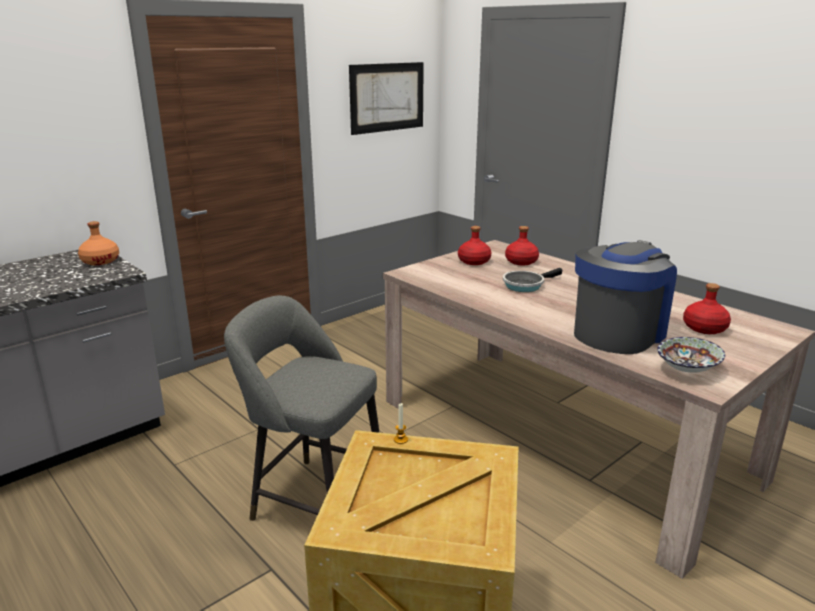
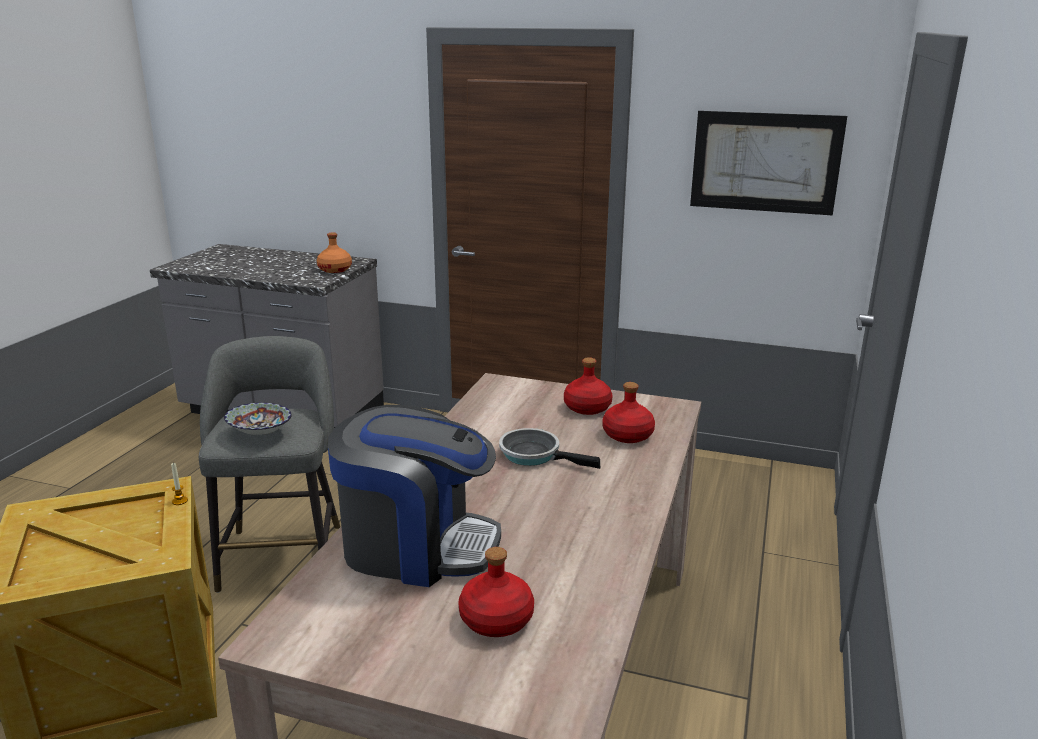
camera: 60 degrees right, 0 degrees up
(686, 369) = (322, 616): bowl -> bowl (260, 432)

